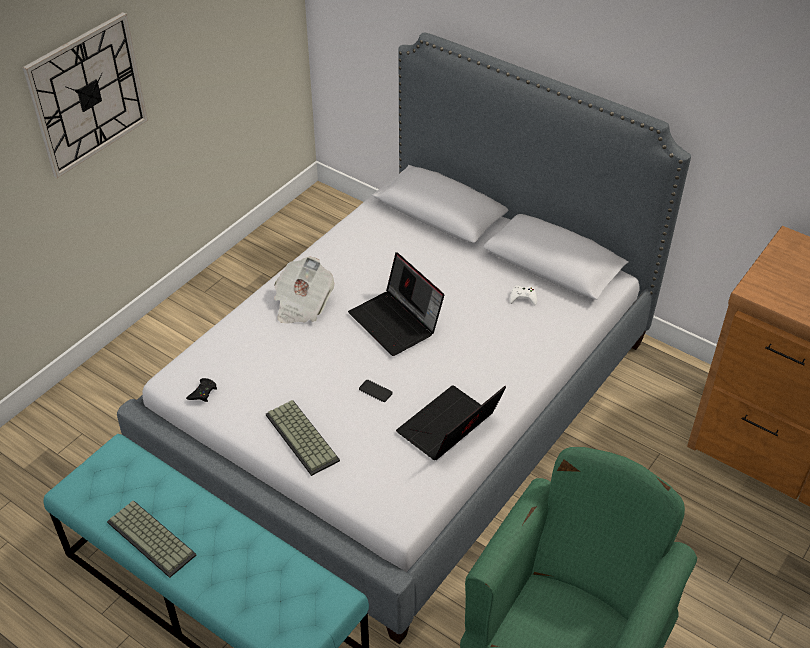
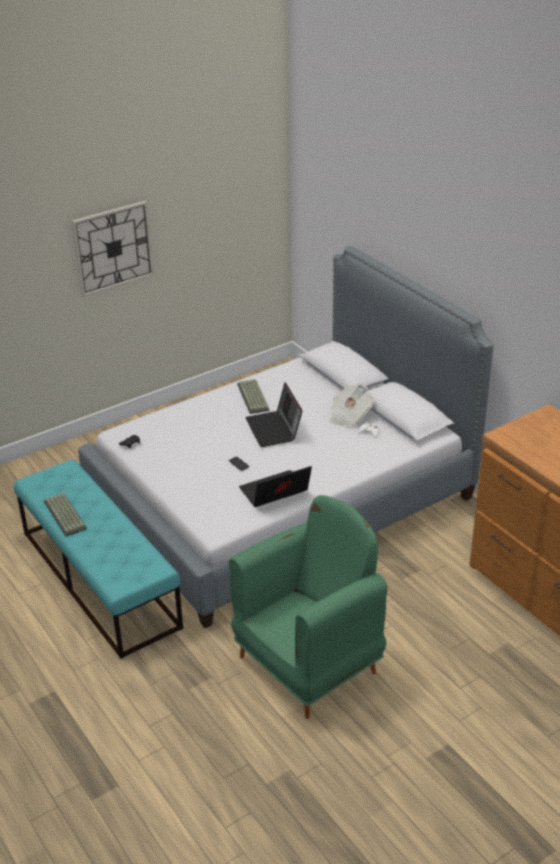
camera: 20 degrees right, 10 degrees down
(302, 304) = (218, 408): newspaper -> newspaper (349, 416)
(304, 437) = (179, 478): keyboard -> keyboard (254, 397)

